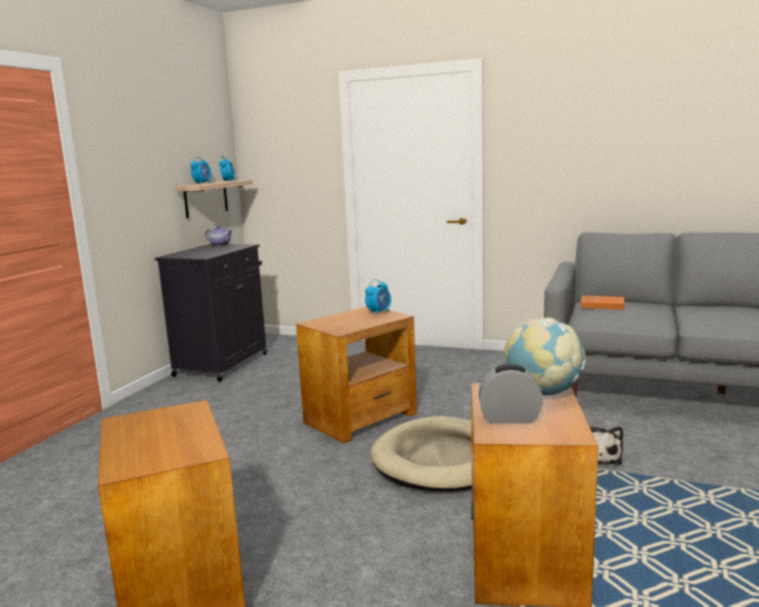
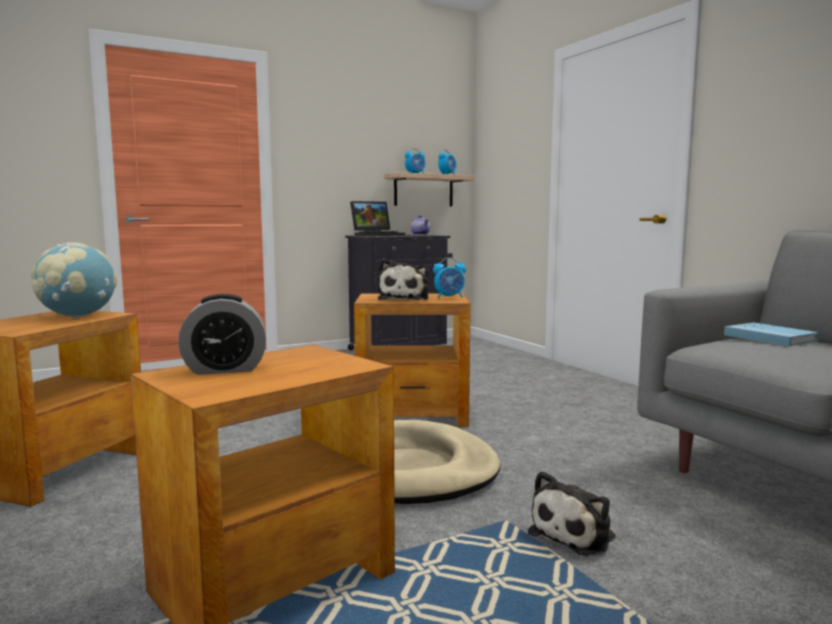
camera: 40 degrees right, 5 degrees down
(193, 253) = (378, 235): none -> laptop
(355, 322) = (405, 298): none -> plush toy
(509, 419) = (225, 369): alarm clock -> alarm clock turned 120 degrees clockwise
(543, 393) = (335, 364): globe -> globe (78, 316)
(602, 305) = (769, 338): orange book -> blue book

